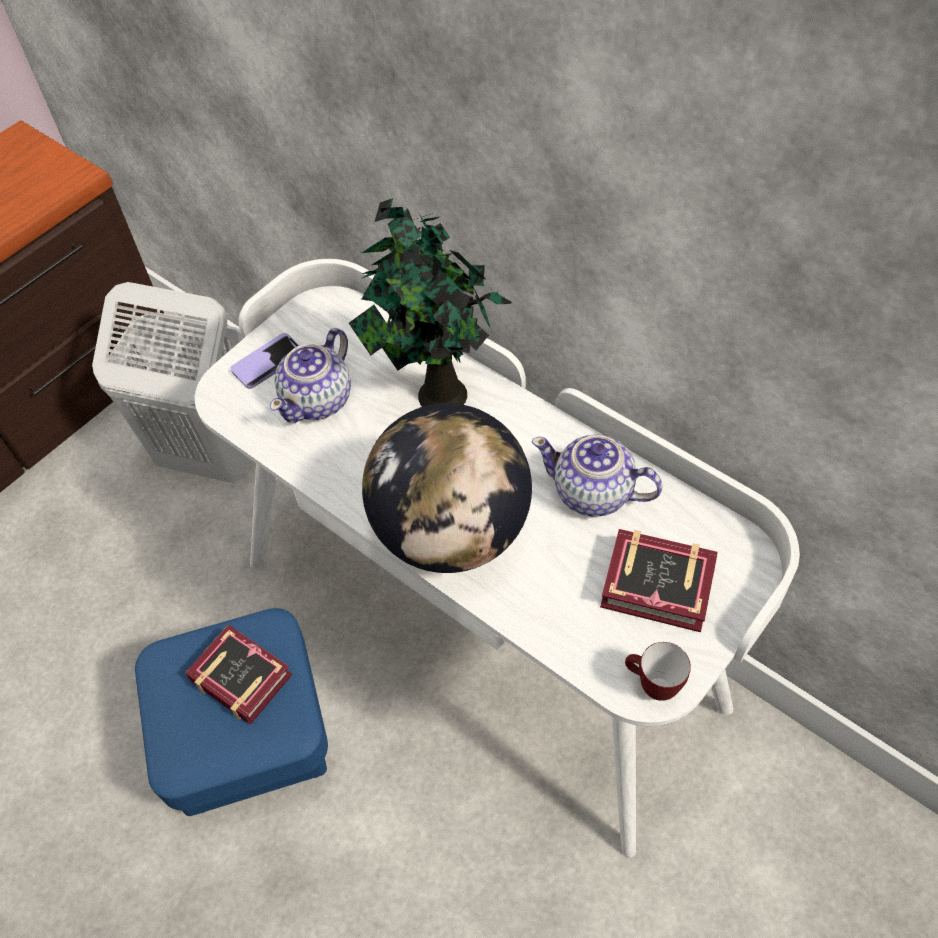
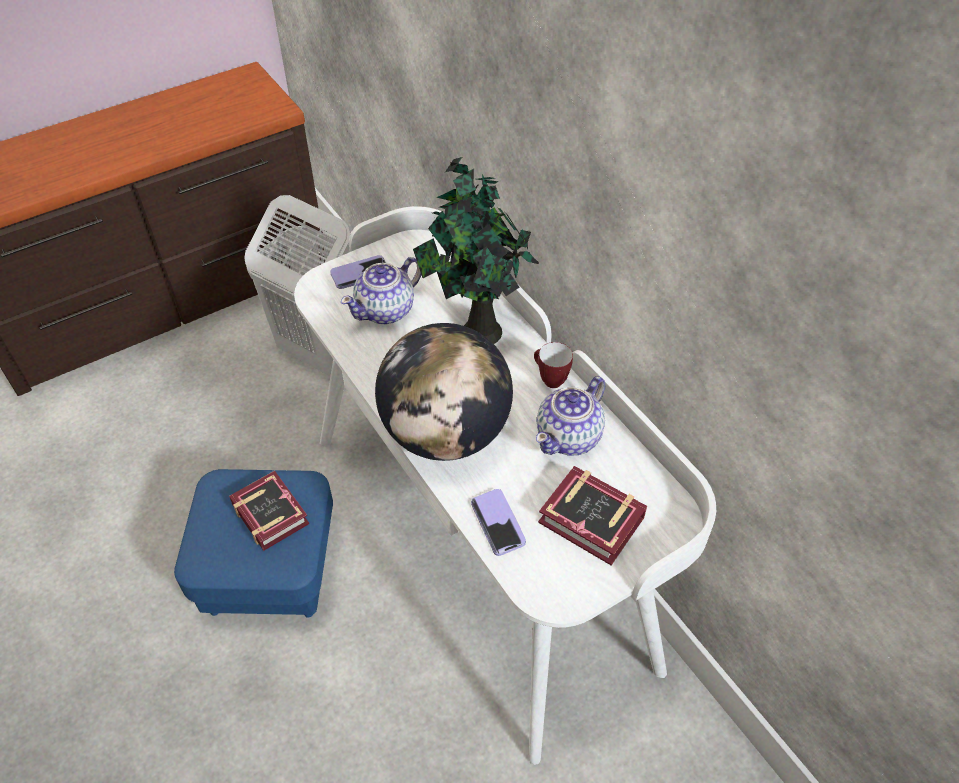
camera: 15 degrees right, 5 degrees down
(555, 622) = (497, 523): none -> phone
(593, 493) = (569, 436): teapot -> teapot turned 90 degrees counterclockwise
(651, 686) = (554, 593): mug -> mug (549, 379)

